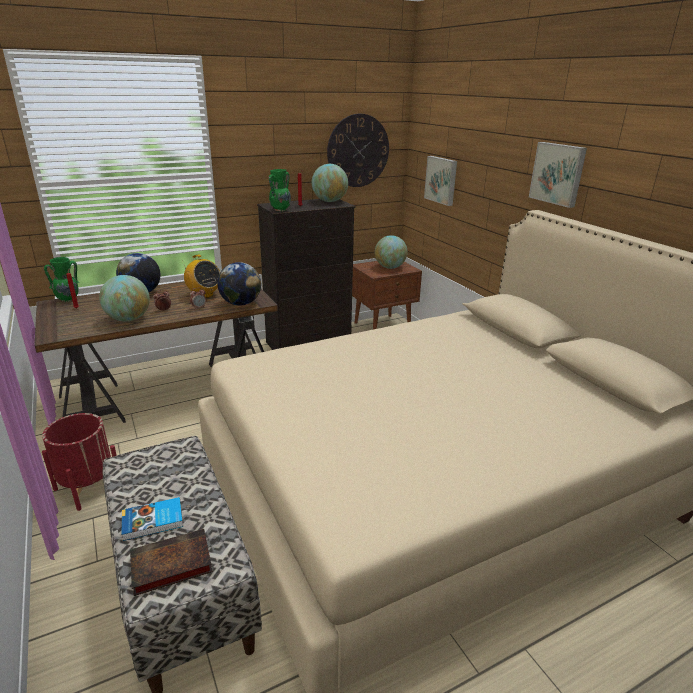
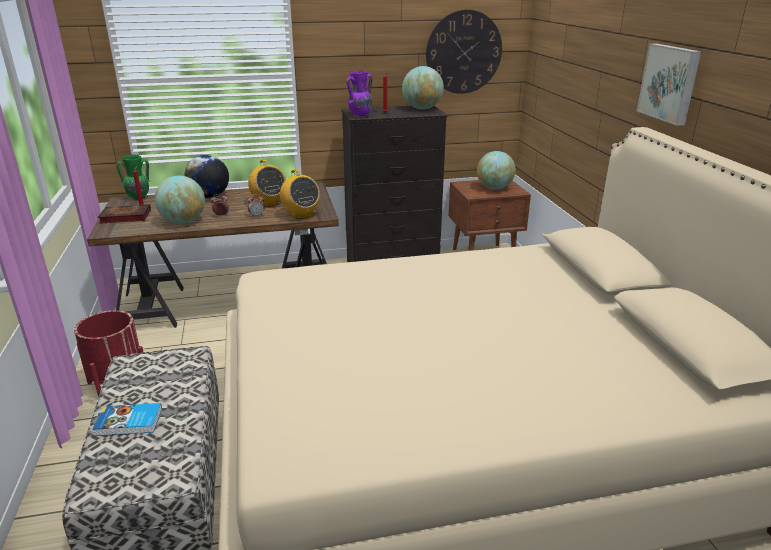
camera: 15 degrees right, 0 degrees up
(169, 566) = (123, 467): book -> book (124, 217)
(241, 303) = (301, 215): globe -> radio
(280, 210) = (359, 116): green vase -> purple vase
(442, 180) = (556, 88): picture -> none

